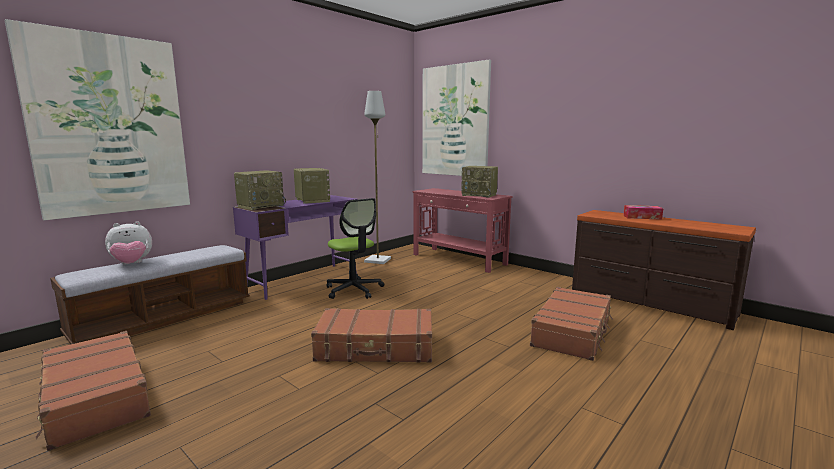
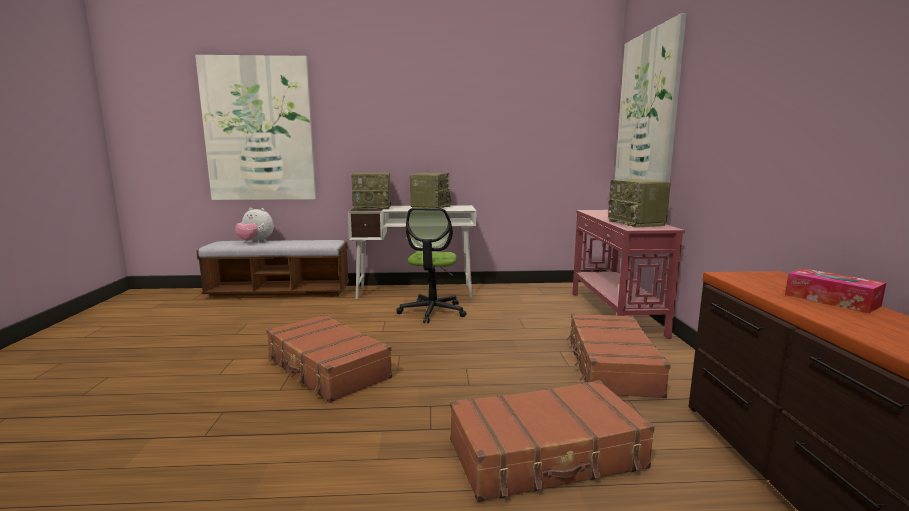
camera: 45 degrees right, 0 degrees up
(95, 398) = (152, 330): brown suitcase -> brown suitcase (610, 366)
(304, 280) = (415, 291): purple desk -> white desk
(378, 260) = (520, 290): grey floor lamp -> none

